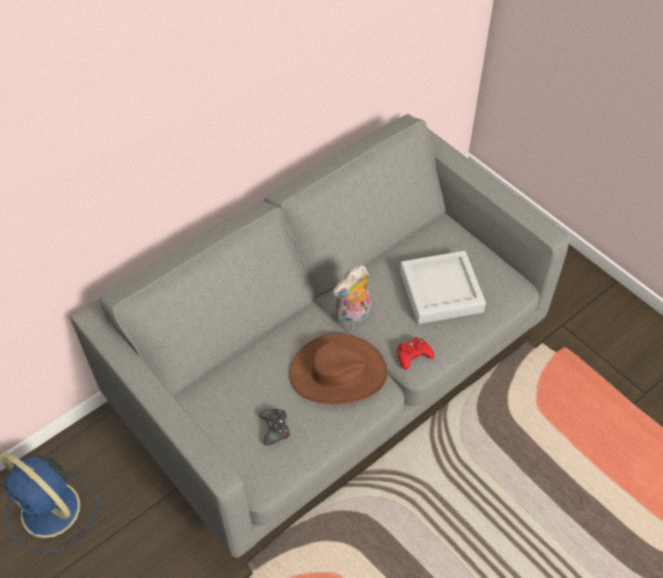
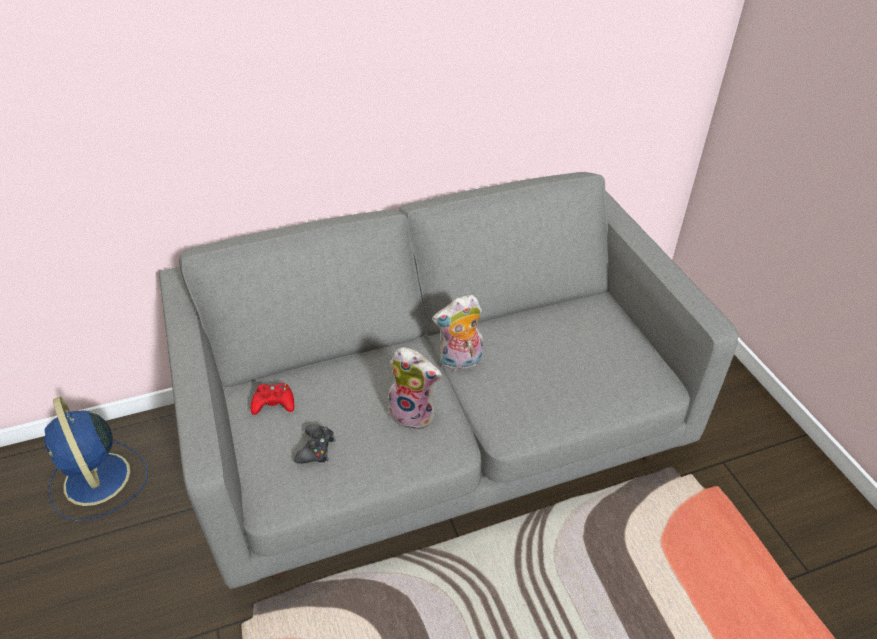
camera: 20 degrees right, 10 degrees down
(338, 373) = (415, 413): brown hat -> plush toy
(413, 355) = (508, 420): red game controller -> red game controller (274, 403)
(441, 291) = (570, 364): grey tray -> none

